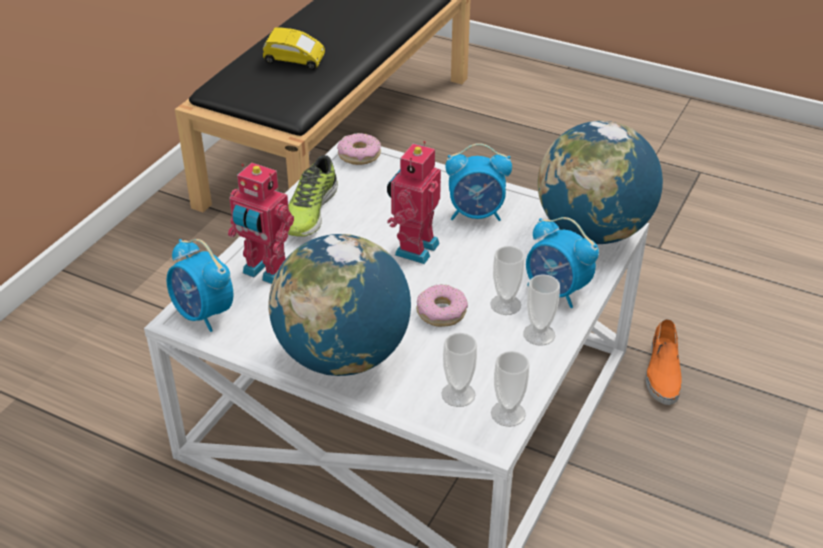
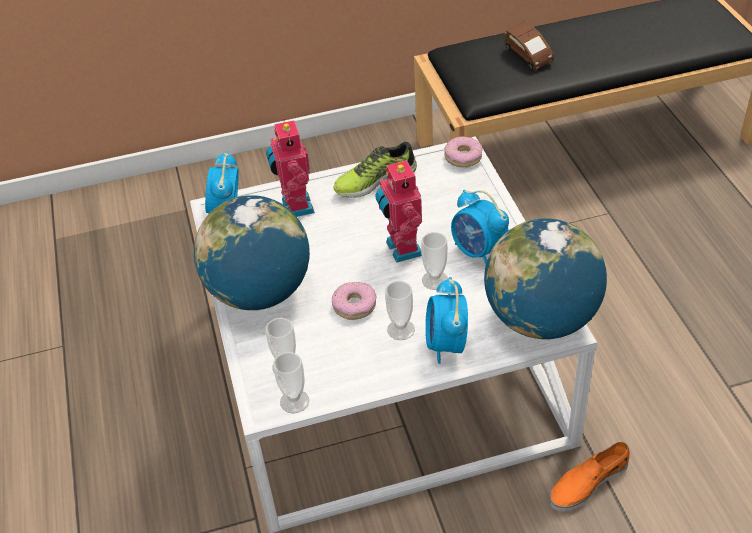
camera: 50 degrees right, 5 degrees up
(294, 62) = (527, 57): yellow toy car -> brown toy car
(414, 248) = (401, 249): toy robot -> toy robot turned 90 degrees counterclockwise
(539, 334) = (390, 365): cup -> cup (435, 280)

